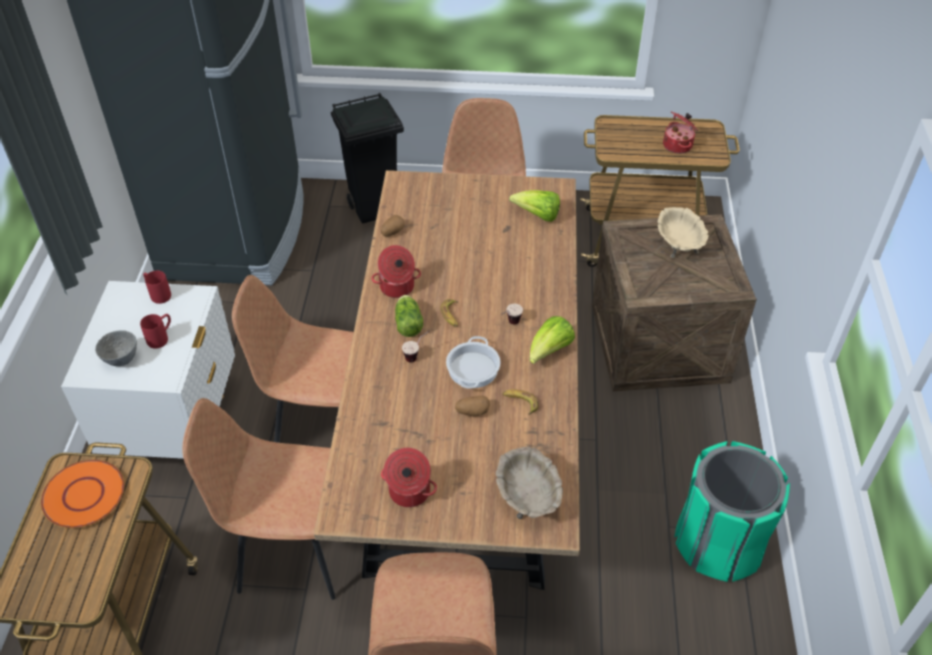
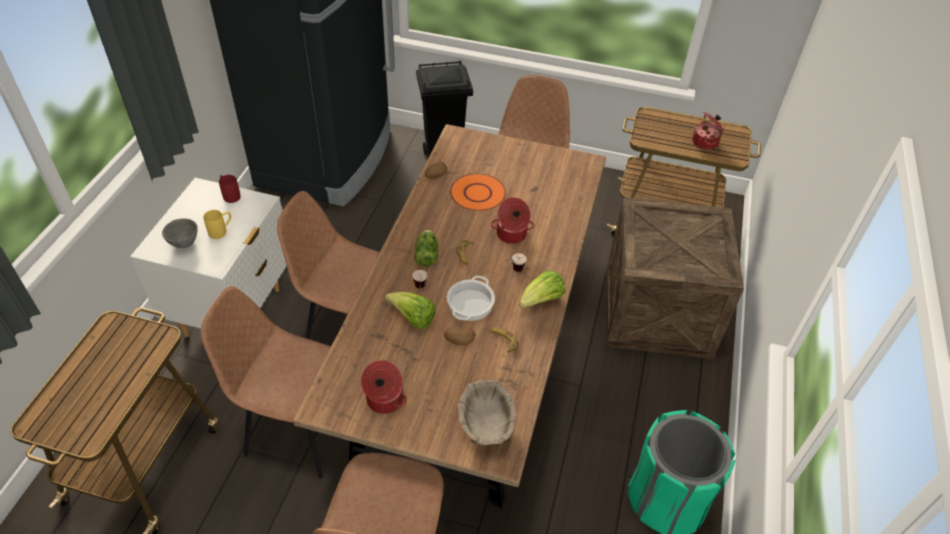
camera: 10 degrees right, 0 degrees up
(84, 495) = (119, 349): orange plate -> orange plate (478, 193)
(161, 337) = (221, 231): red mug -> yellow mug
(397, 287) = (426, 223): cooking pot -> cooking pot (511, 235)
(537, 215) = (564, 182): lettuce -> lettuce (413, 318)
(678, 245) = (685, 228): beige bowl -> none

